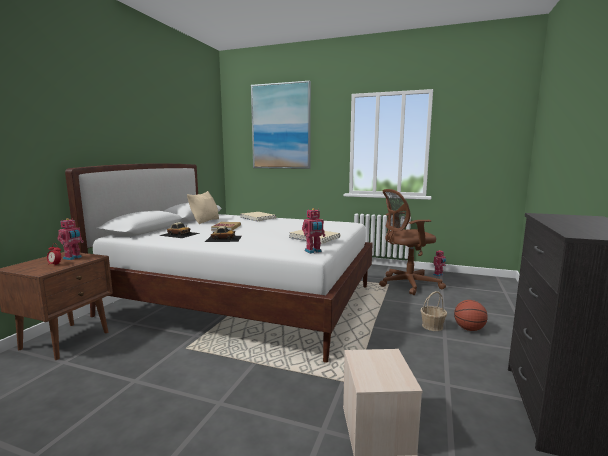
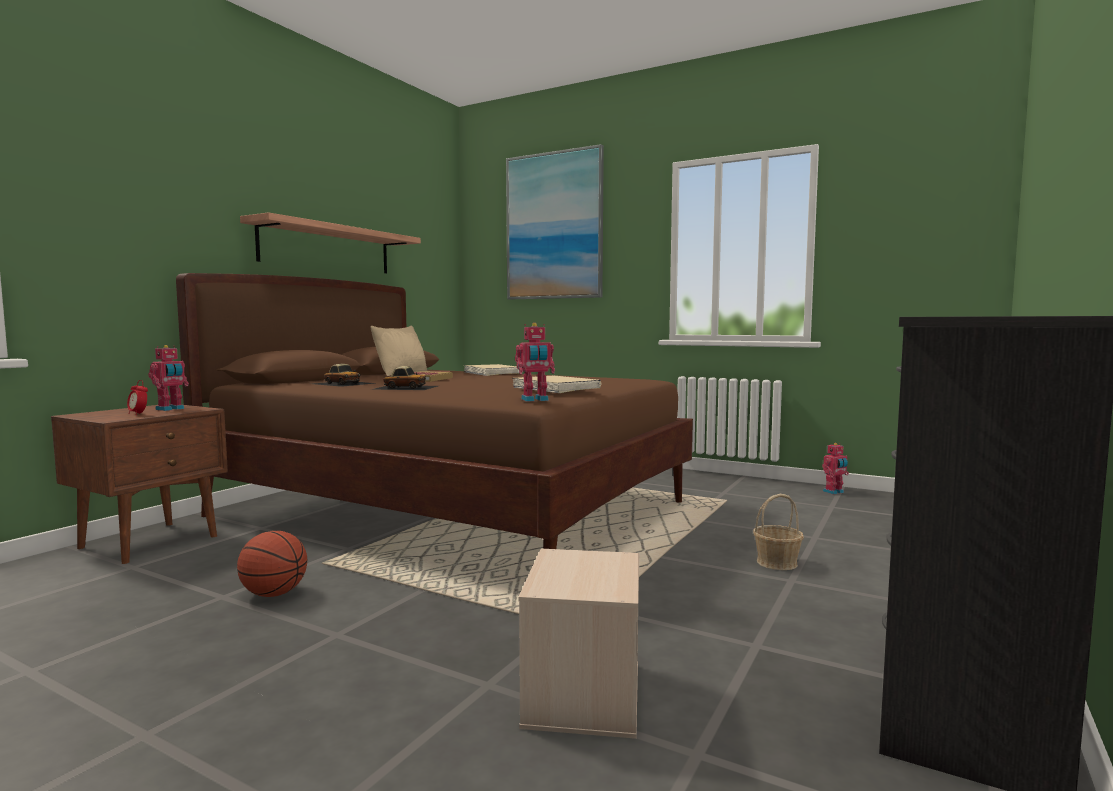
camera: 10 degrees right, 5 degrees down
(151, 143) = (327, 248): none -> shelf
(242, 300) = (451, 509): white bed -> brown bed
(406, 284) = (761, 502): brown office chair -> none
(469, 329) = (848, 571): basketball -> basketball (274, 594)

